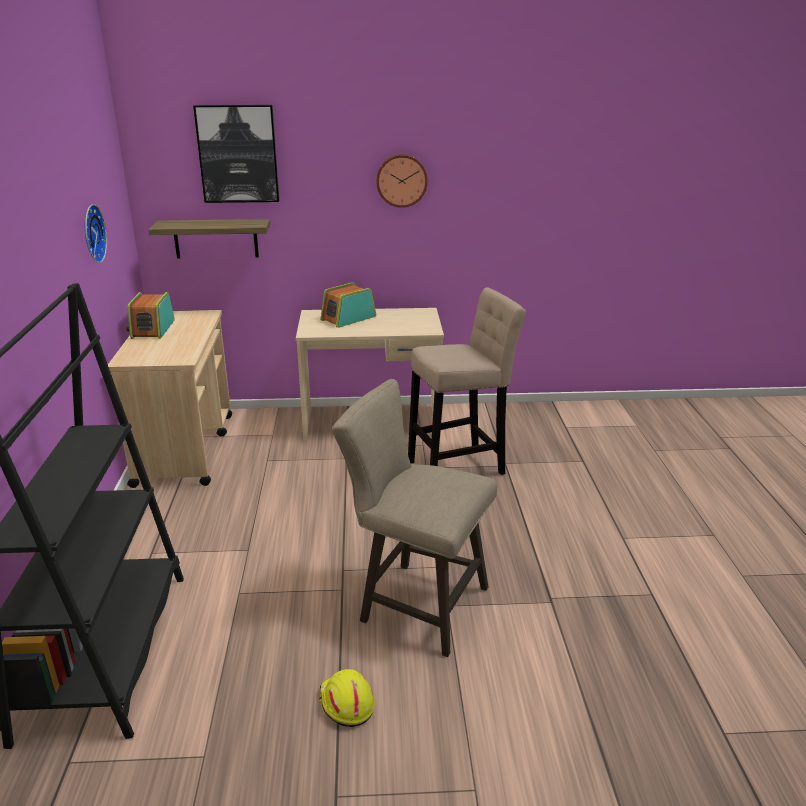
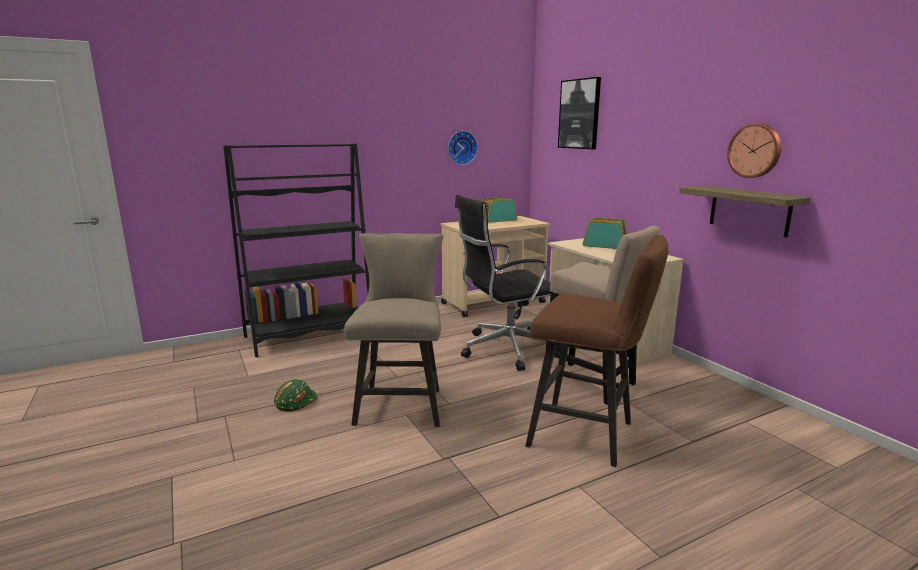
camera: 65 degrees right, 10 degrees down
(216, 238) = (562, 174): shelf -> shelf (749, 210)
(338, 487) = (506, 349): none -> black office chair
(345, 703) = (295, 401): yellow hard hat -> green hard hat
(401, 180) = (672, 136): wall clock -> wall clock (755, 151)
(550, 504) = (589, 435): none -> brown stool

